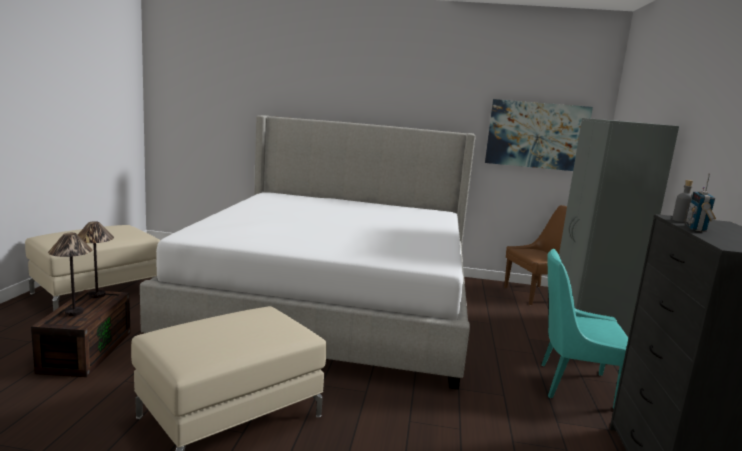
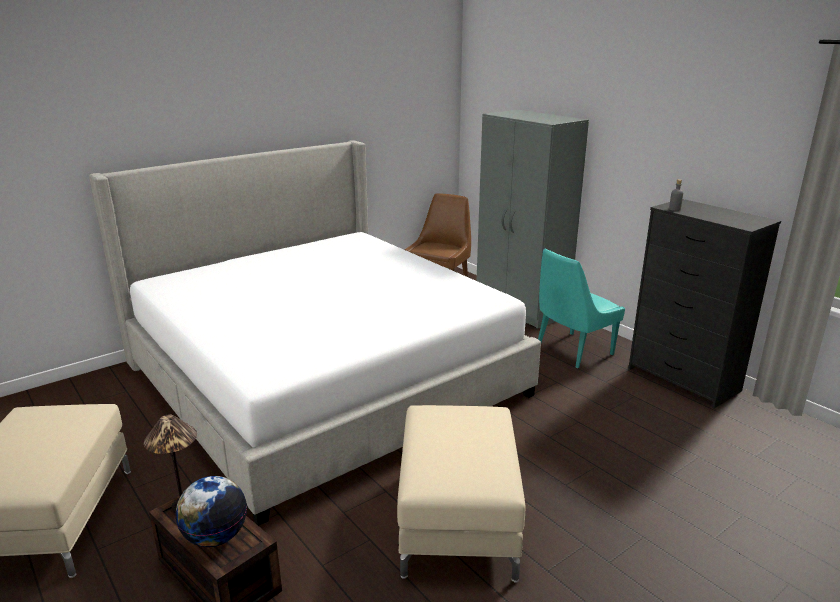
camera: 45 degrees left, 10 degrees up
(74, 312) = (215, 537): table lamp -> globe
(536, 135) = (406, 128): picture -> none
(696, 228) = (698, 215): radio -> none

